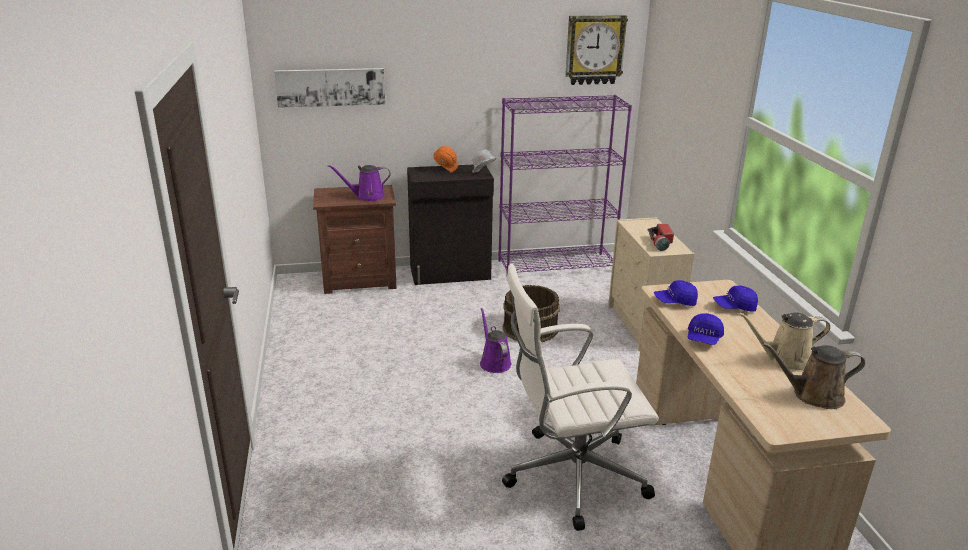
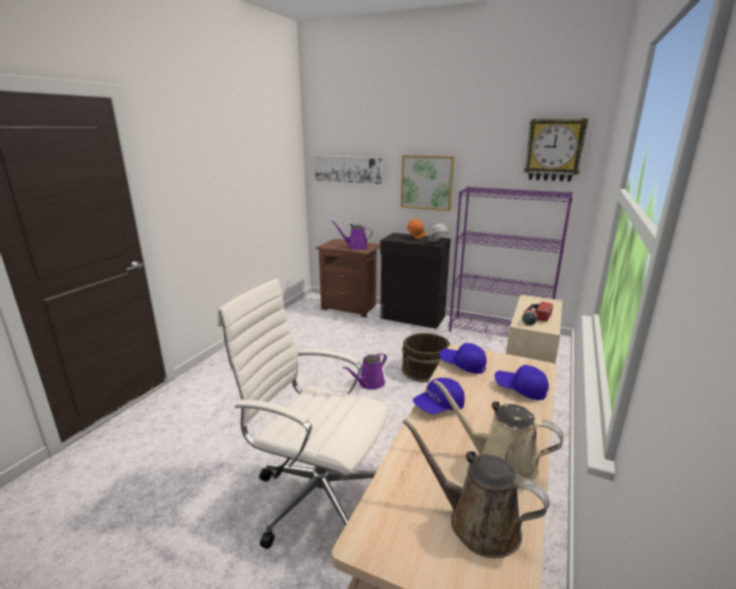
camera: 35 degrees right, 5 degrees down
(449, 97) = (427, 182): none -> picture
(494, 362) = (369, 384): purple watering can -> purple watering can turned 150 degrees counterclockwise

